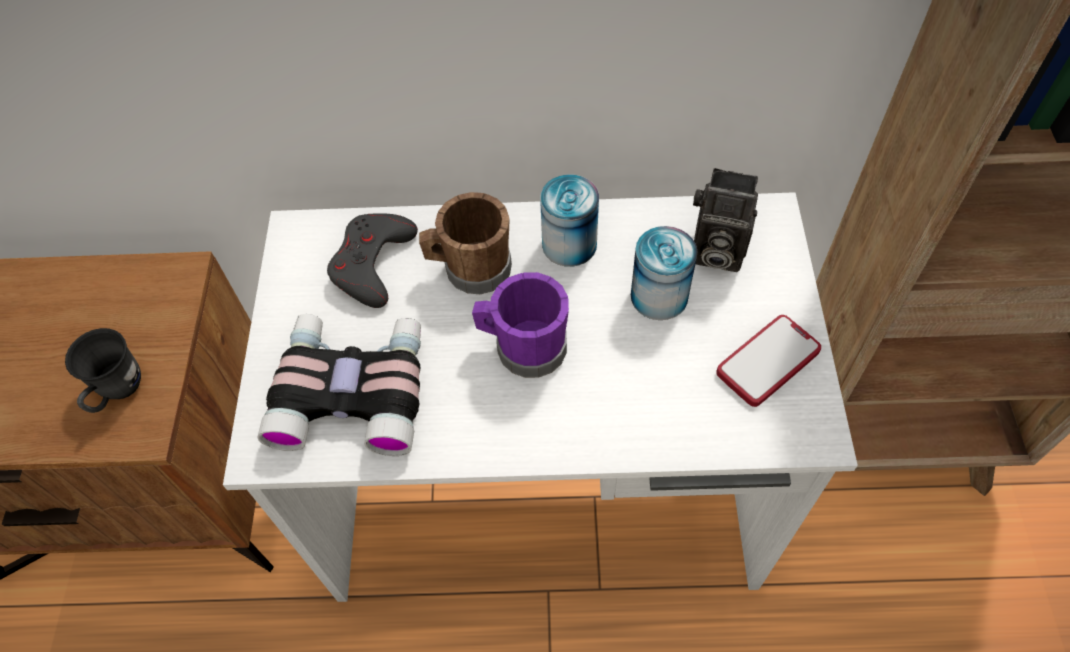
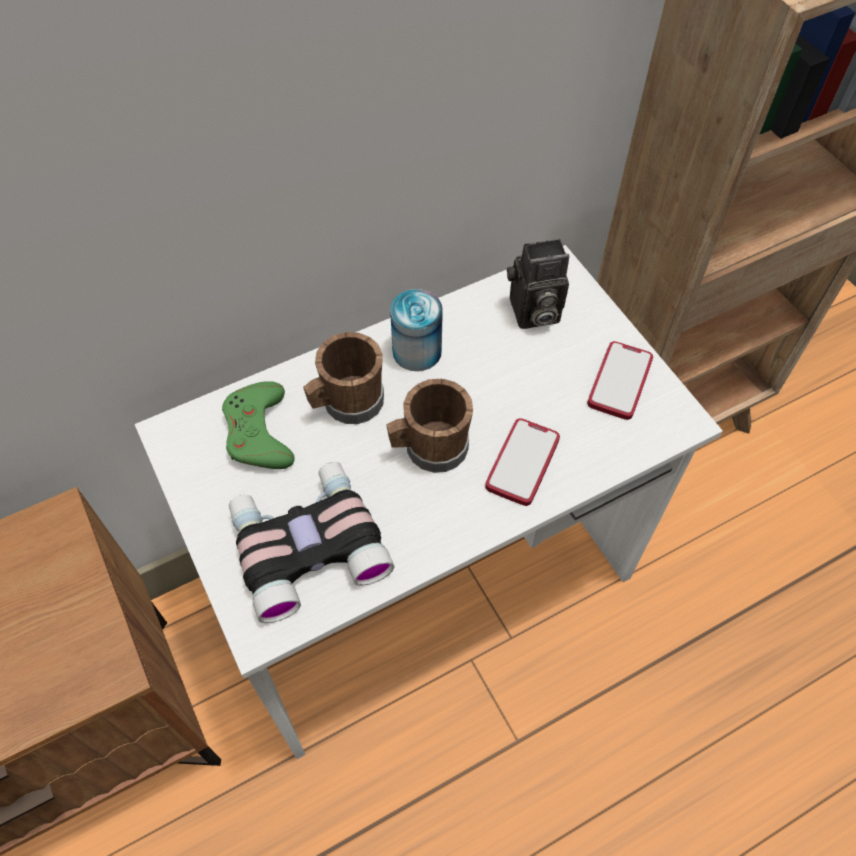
camera: 30 degrees left, 0 degrees up
(118, 392) = (64, 650): grey mug -> none
(372, 263) = (259, 432): grey game controller -> green game controller
(523, 347) = (429, 448): purple mug -> brown mug
(609, 403) = (522, 463): none -> phone
(659, 296) = (511, 364): can -> none

